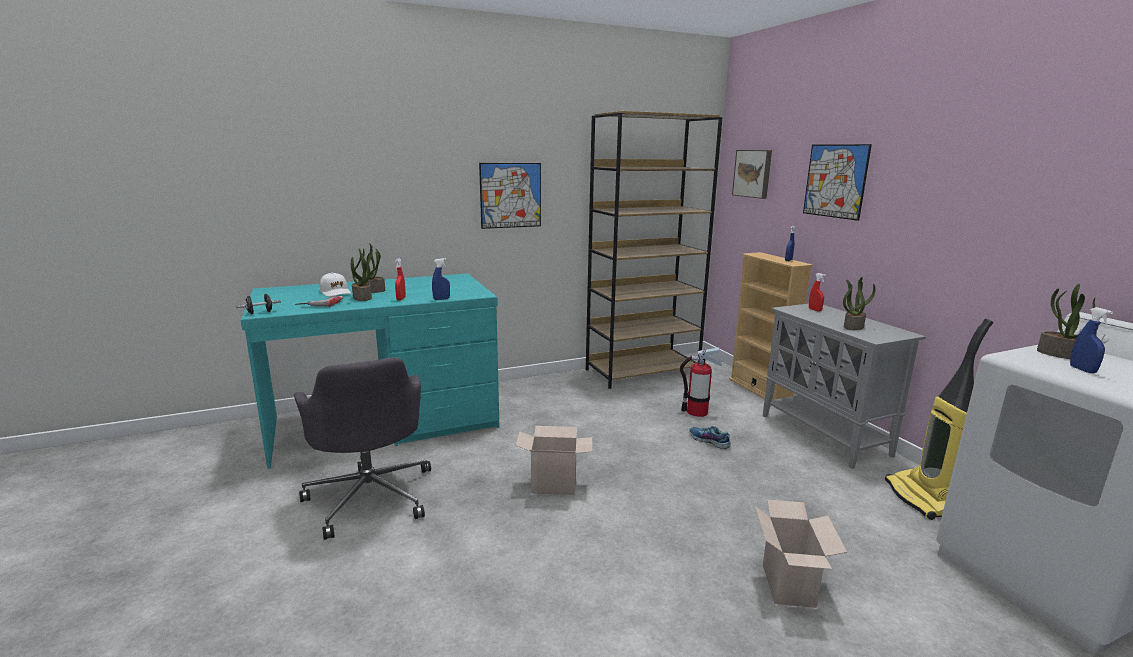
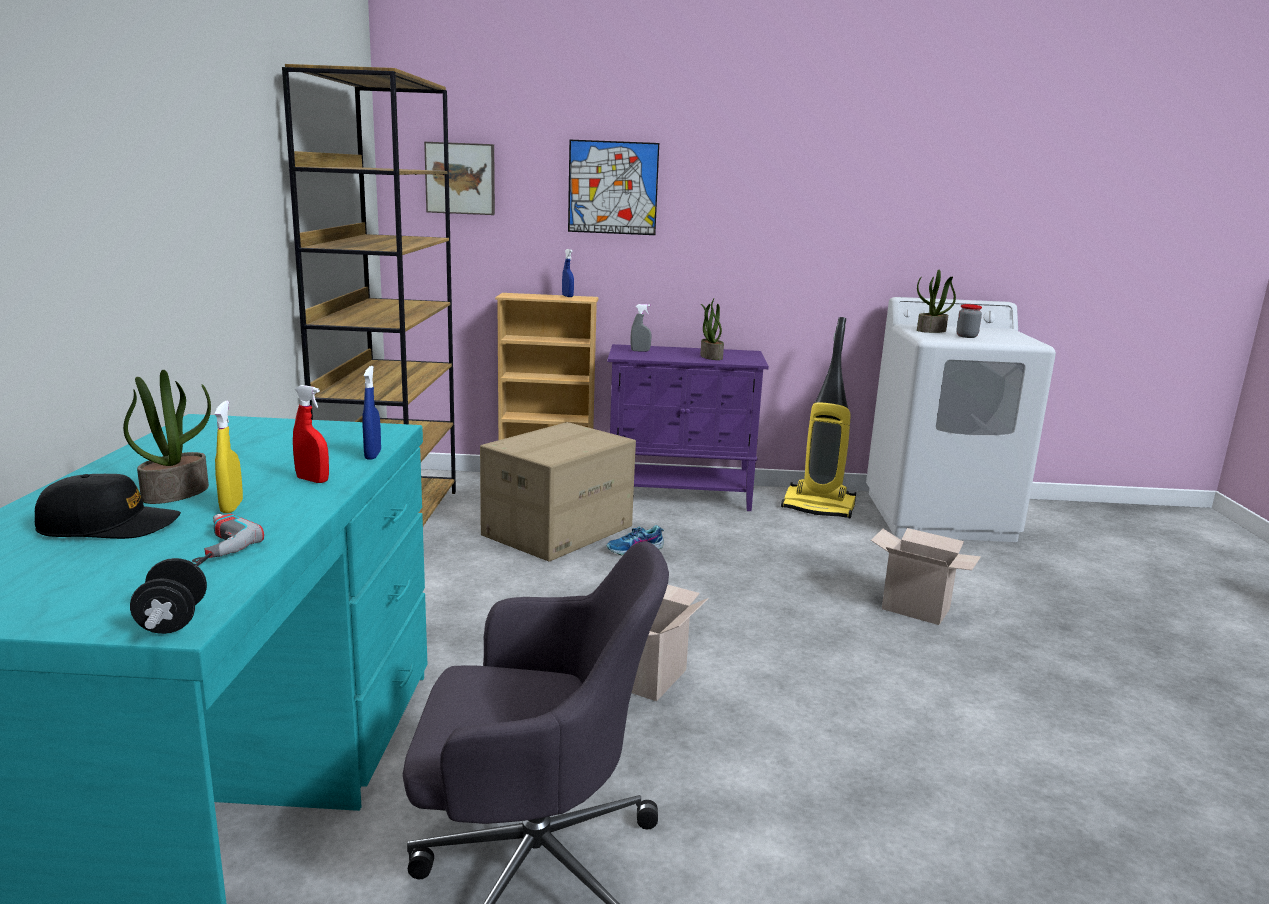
camera: 65 degrees left, 0 degrees up
(335, 292) = (109, 526): white cap -> black cap
(363, 298) = (231, 507): potted plant -> yellow spray bottle
(510, 195) = (210, 229): picture -> none
(696, 412) = (557, 530): fire extinguisher -> cardboard box
(814, 310) = (640, 351): red spray bottle -> grey spray bottle
(825, 435) = (680, 496): grey cabinet -> purple cabinet
(1082, 370) = (966, 336): blue spray bottle -> jar

